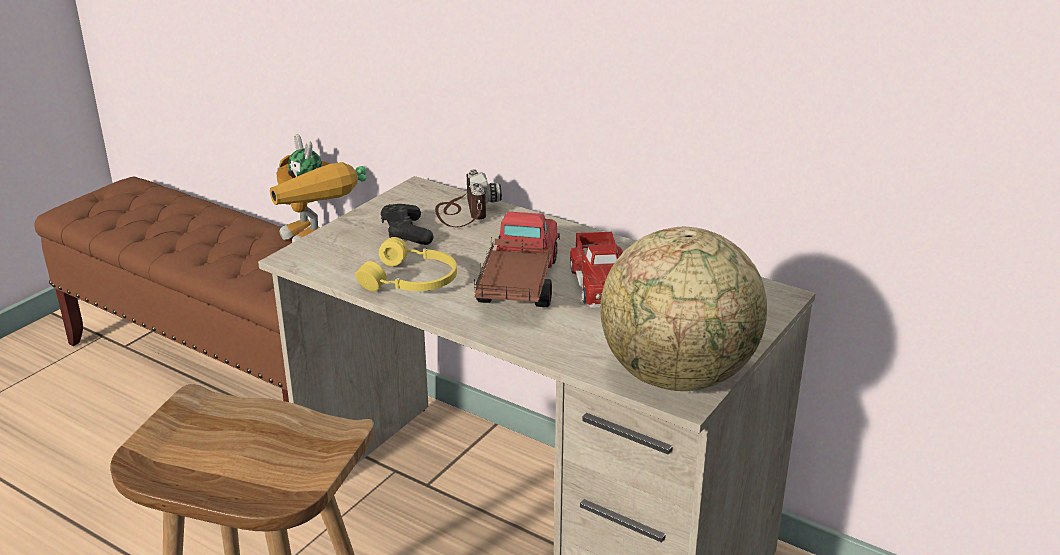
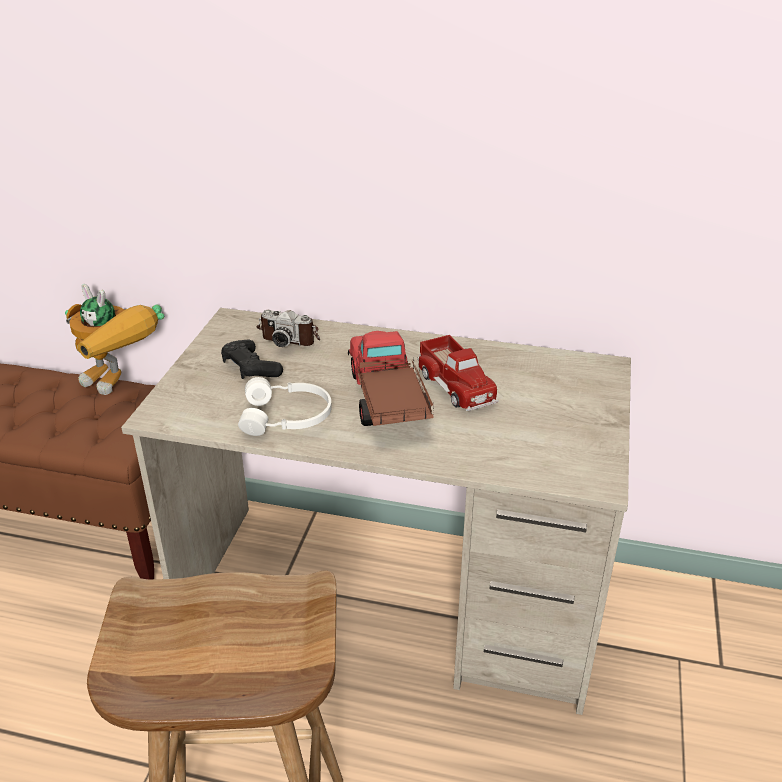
camera: 20 degrees left, 5 degrees up
(411, 281) = (287, 418): yellow headphones -> white headphones
(464, 212) = (291, 336): camera -> camera turned 135 degrees clockwise
(678, 377) = (580, 462): globe -> none

